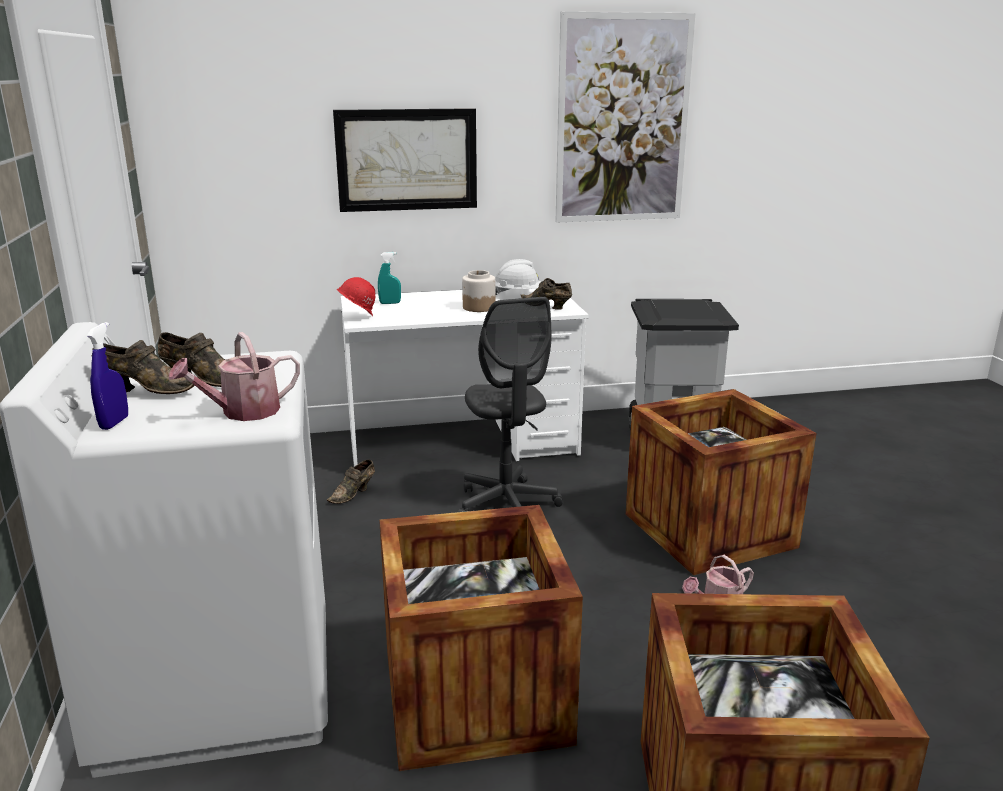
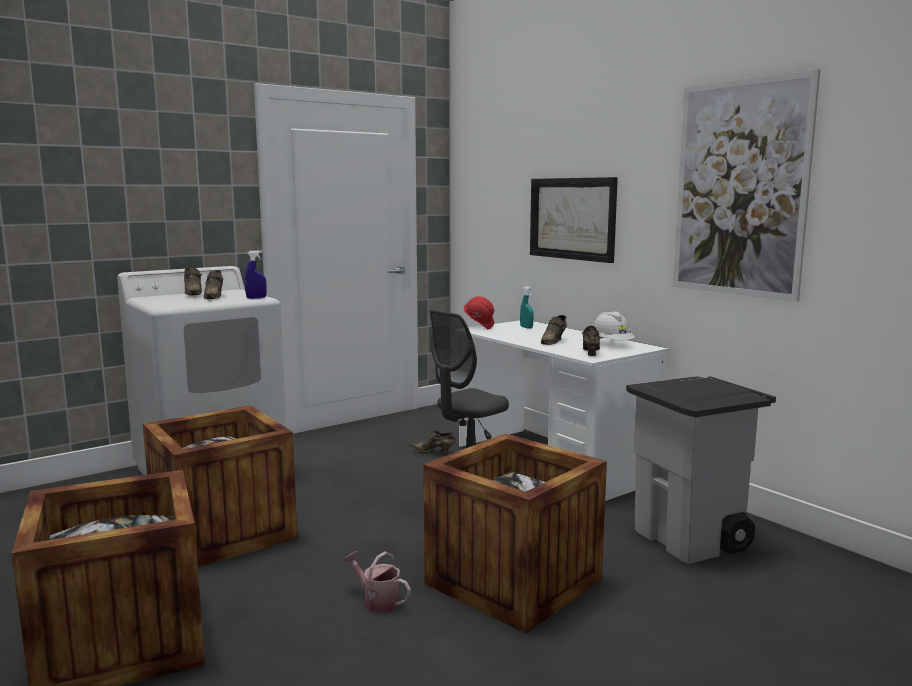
camera: 65 degrees right, 10 degrees down
(114, 423) = (153, 297): blue spray bottle -> blue spray bottle (256, 298)
(242, 412) = (172, 304): watering can -> none
(479, 307) = (554, 341): jar -> brown shoe

